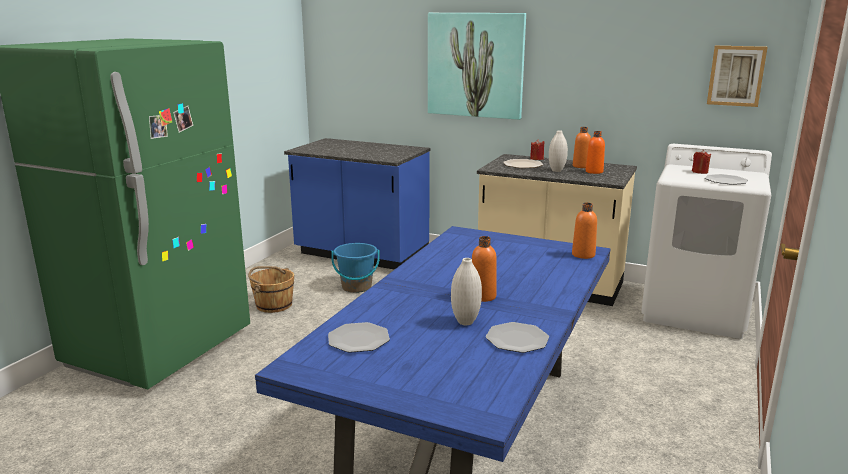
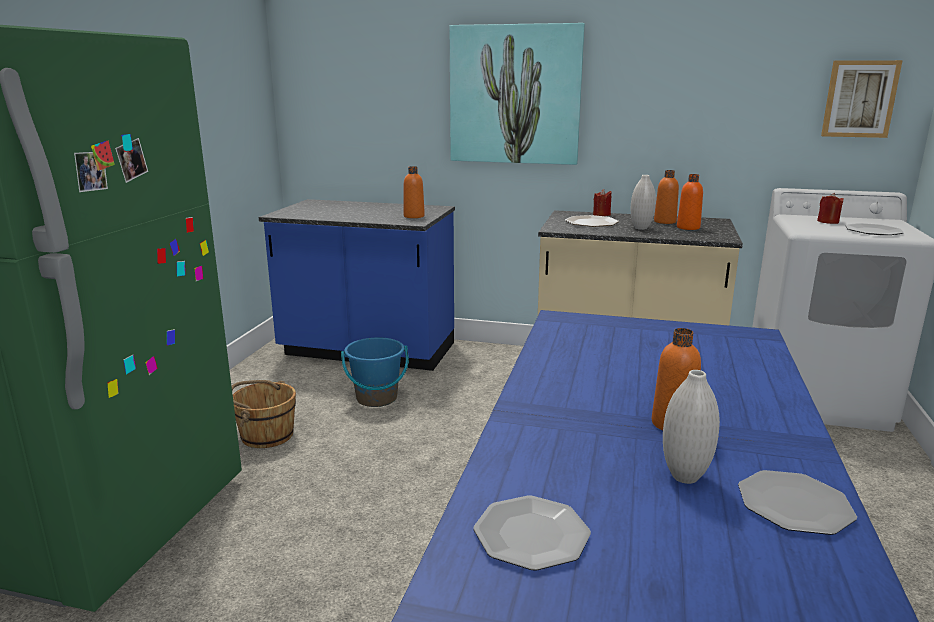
camera: 10 degrees left, 0 degrees up
(583, 255) = (754, 342): orange bottle -> orange bottle (414, 216)

